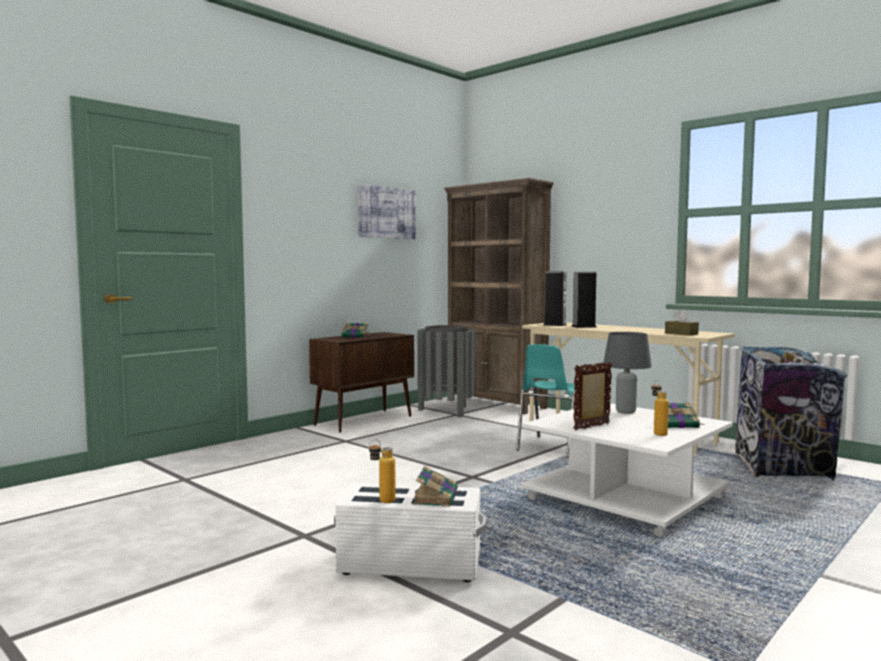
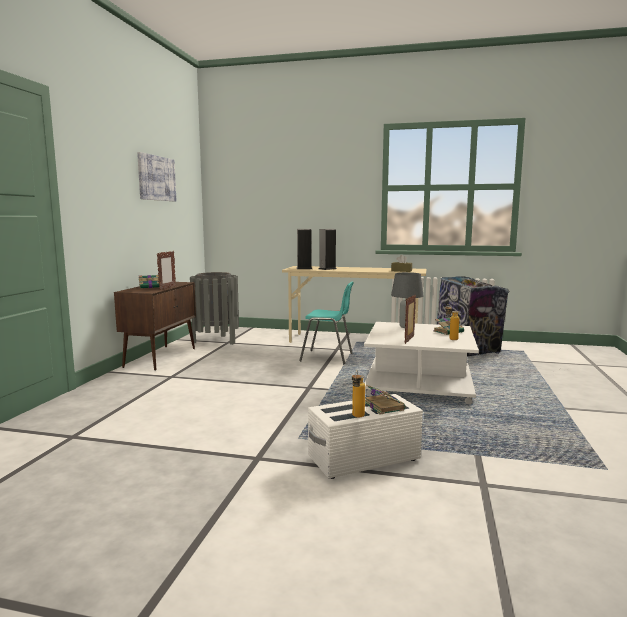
camera: 30 degrees left, 5 degrees up
(368, 338) = (167, 288): none -> picture frame
(496, 404) = (244, 331): brown bookcase -> none
(551, 447) = (328, 357): turquoise chair -> turquoise chair turned 75 degrees counterclockwise

